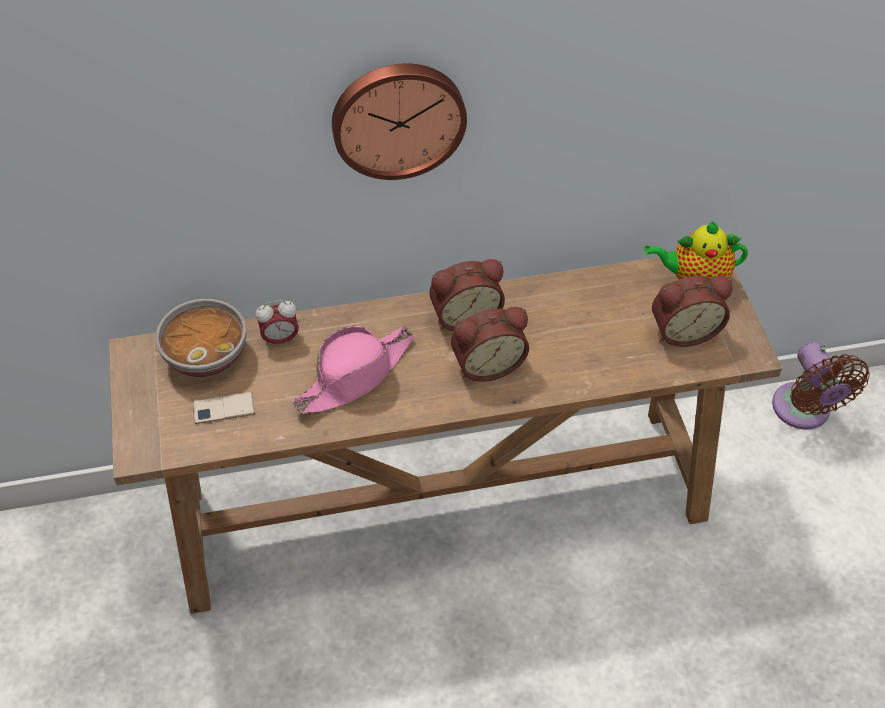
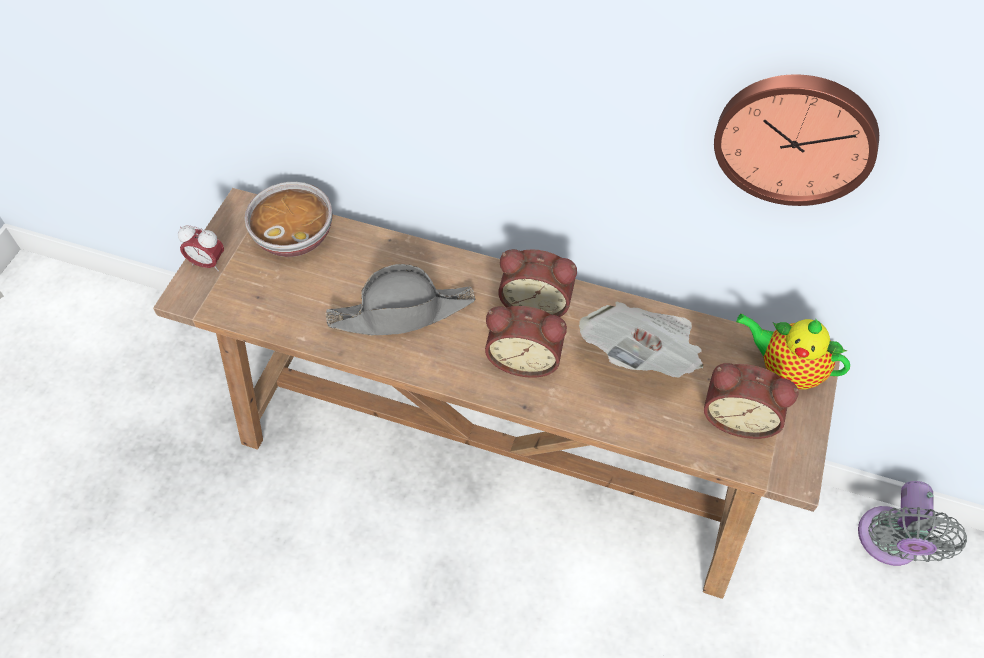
camera: 30 degrees right, 5 degrees up
(224, 408) = (276, 290): phone -> none
(280, 339) = (363, 250): alarm clock -> alarm clock (208, 263)
(355, 375) = (402, 312): pink hat -> grey hat
(398, 118) = (504, 80): wall clock -> wall clock (795, 137)
(579, 319) = (641, 355): none -> newspaper
(804, 412) = (888, 543): brown fan -> grey fan

